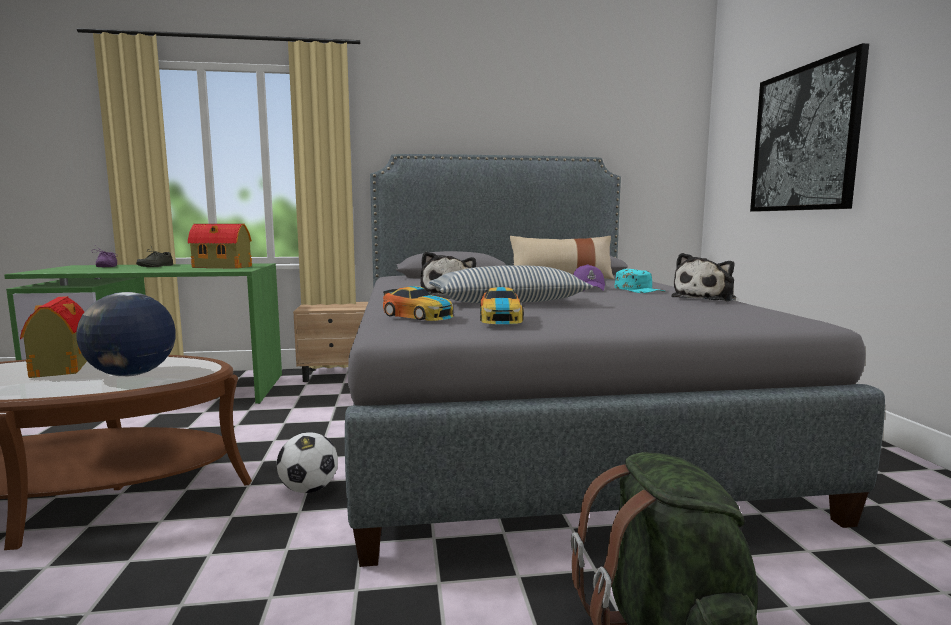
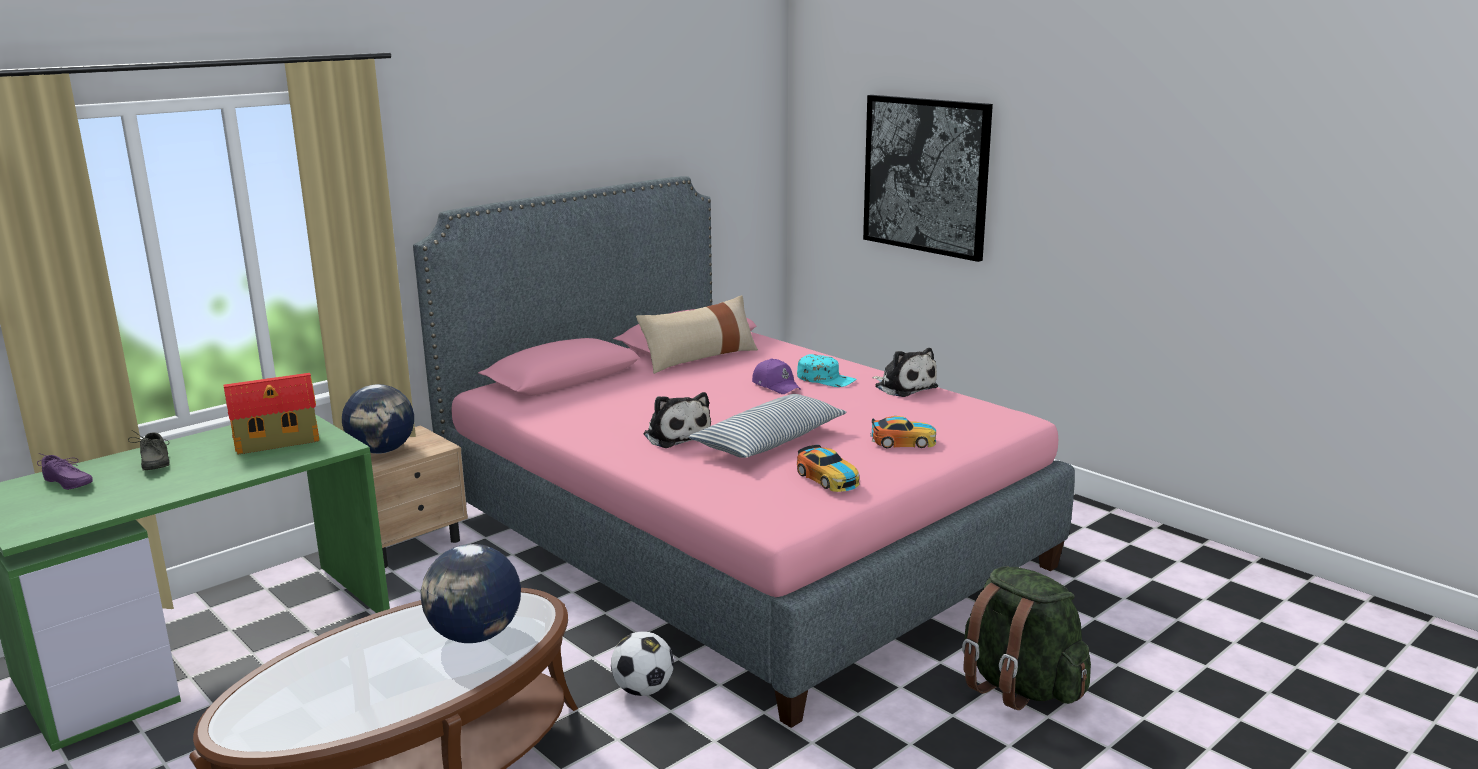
camera: 35 degrees left, 10 degrees up
(61, 367) = (359, 654): toy house -> none
(326, 305) = (382, 451): none -> globe
(418, 315) = (757, 493): toy car -> toy car (903, 441)
(534, 418) = (734, 539): grey bed -> pink bed
(706, 298) = (903, 387): plush toy -> plush toy turned 45 degrees counterclockwise

